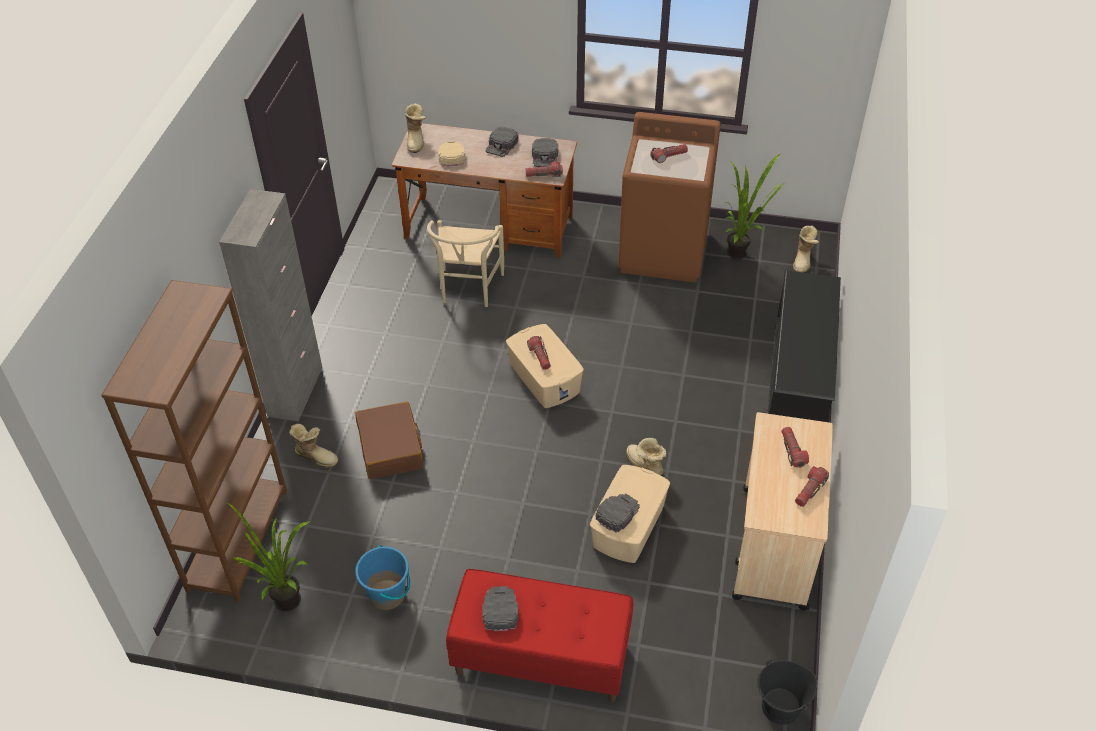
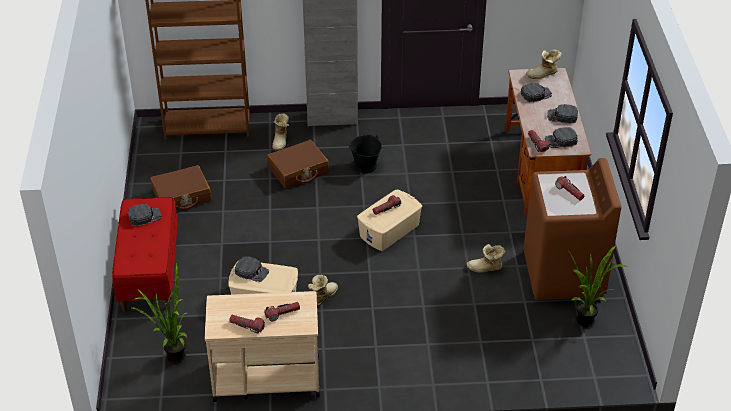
camera: 75 degrees right, 5 degrees down
(286, 607) = (164, 158): potted plant -> potted plant (171, 357)
(387, 595) = (181, 196): blue bucket -> brown suitcase
(451, 155) = (536, 94): beige cap -> black cap
(468, 291) = (463, 174): beige chair -> none
(780, 707) = (131, 395): black bucket -> black bucket (365, 166)
(796, 384) = (439, 376): black shoe rack -> none
(803, 260) = (599, 367): boot -> boot (485, 268)

